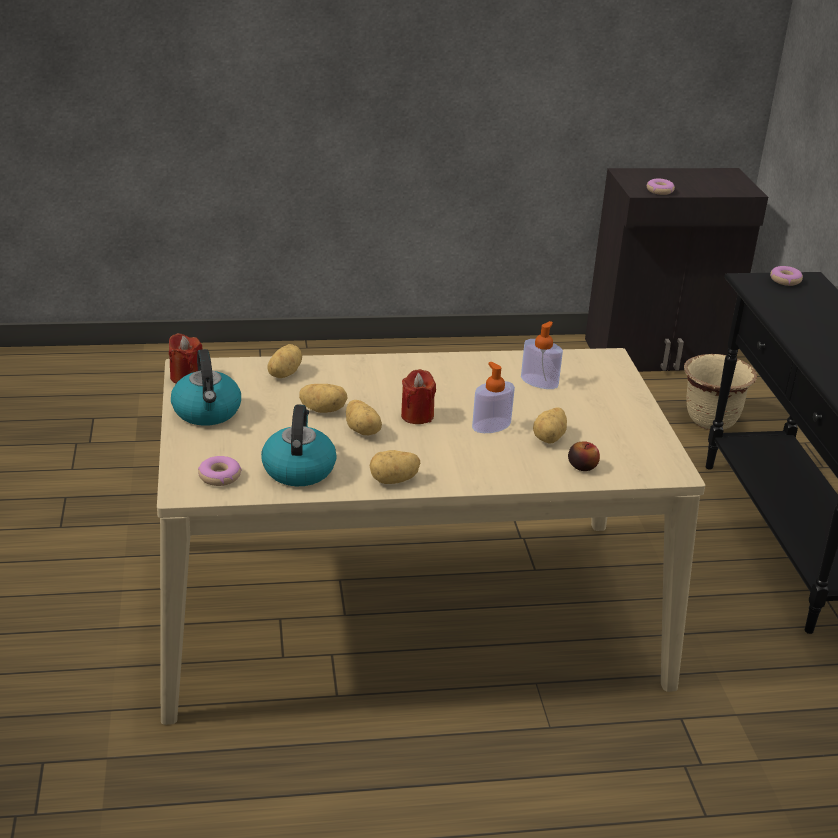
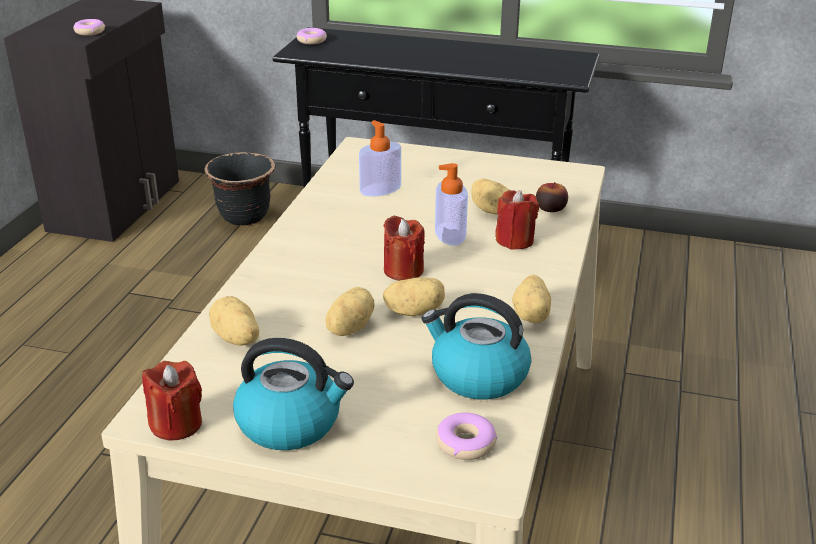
camera: 65 degrees left, 0 degrees up
(506, 456) = (514, 240): none -> red candle
(711, 421) = (244, 217): beige planter -> black planter

